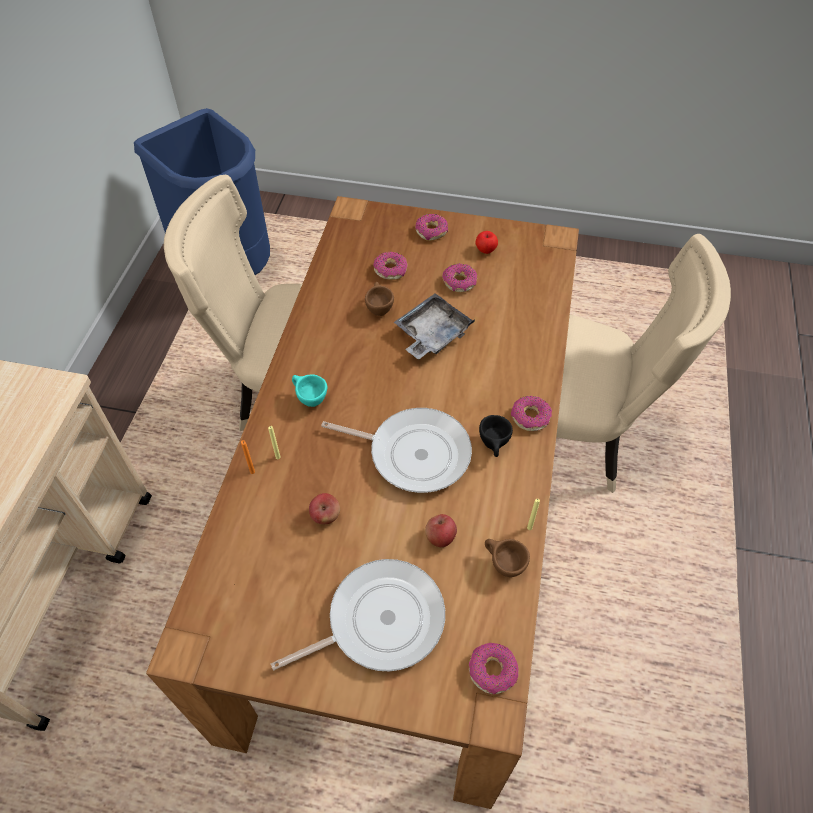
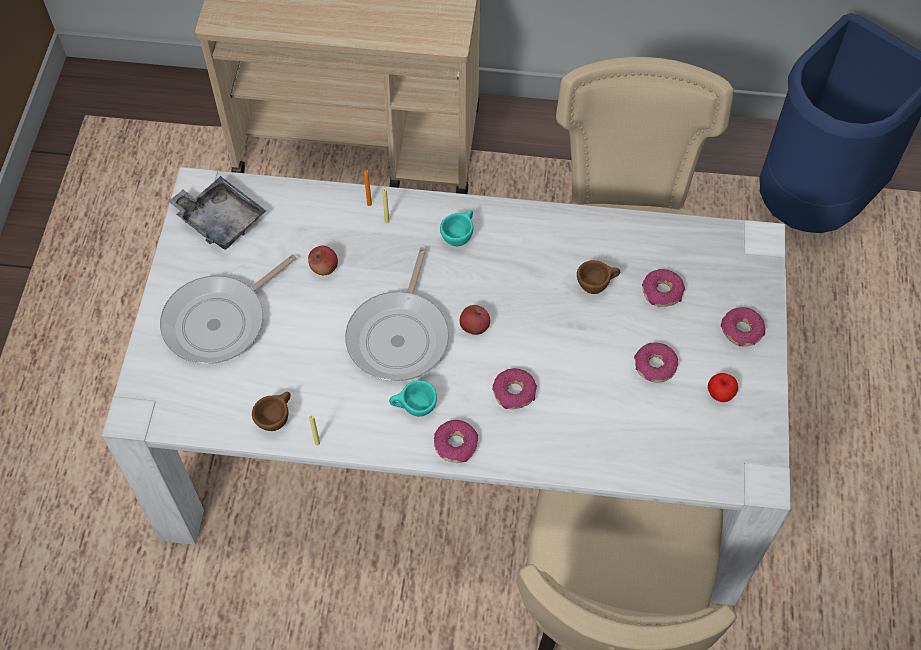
camera: 85 degrees right, 5 degrees up
(379, 621) = (220, 321): frying pan -> frying pan turned 75 degrees clockwise
(406, 523) = (460, 443): brown dining table -> white dining table
(431, 334) = (565, 342): grey tray -> grey tray (220, 220)
(440, 537) = (304, 364): apple -> apple (474, 327)
(492, 670) = (173, 411): donut -> donut (514, 393)
(494, 446) = (413, 409): black cup -> turquoise cup

